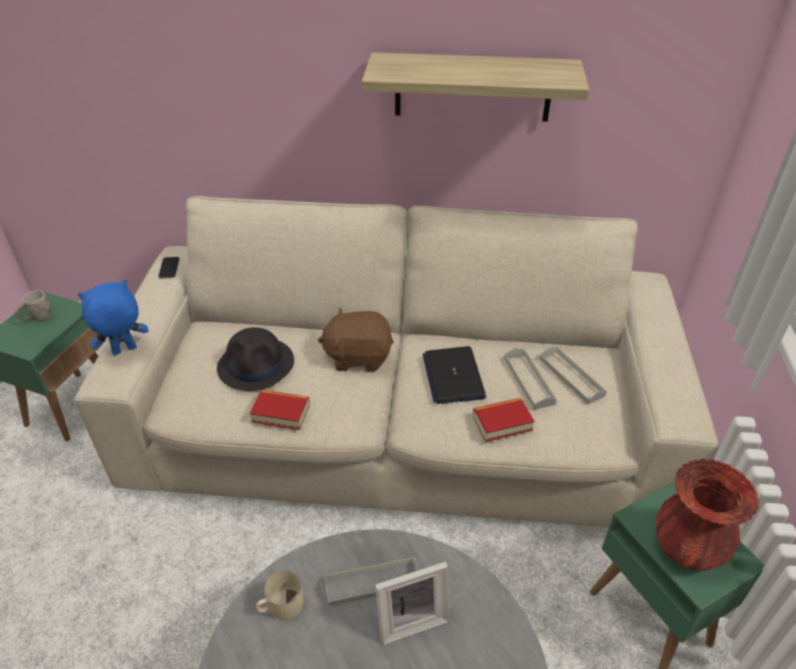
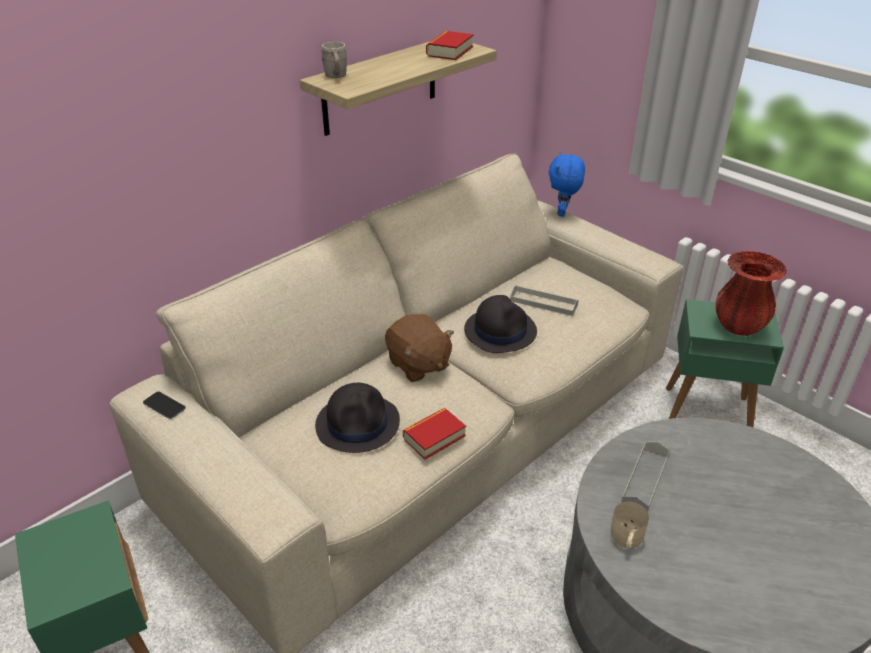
camera: 50 degrees left, 5 degrees down
(38, 318) = (64, 554): grey mug -> grey mug (336, 76)
(124, 351) = (249, 489): blue plush toy -> blue plush toy (563, 213)
(358, 356) = (418, 365): brown plush toy -> brown plush toy turned 75 degrees counterclockwise
(410, 618) = (690, 475): picture frame -> none
(453, 376) = (500, 330): laptop -> black hat
(502, 423) = (570, 335): book -> book (449, 51)
(571, 377) = (560, 285): grey tray -> none

